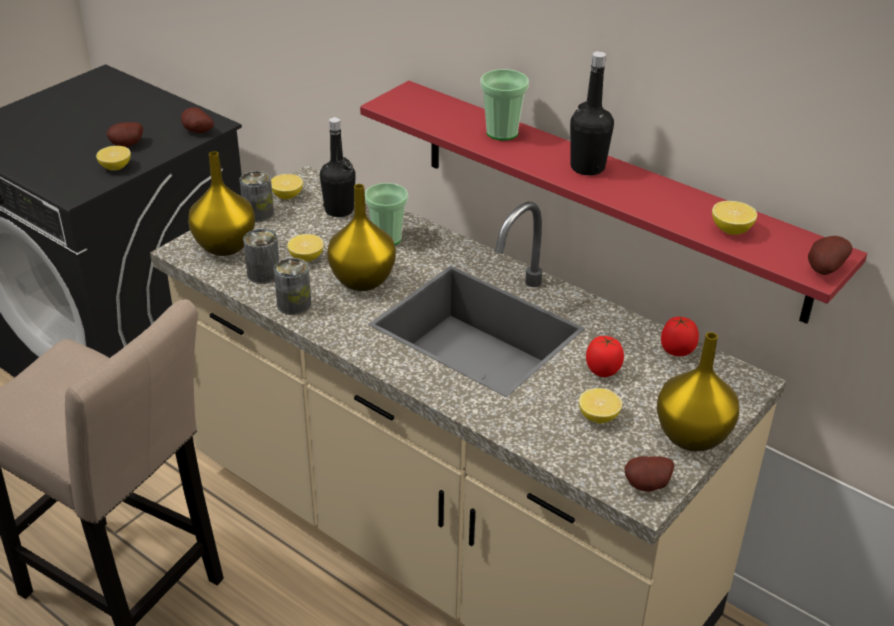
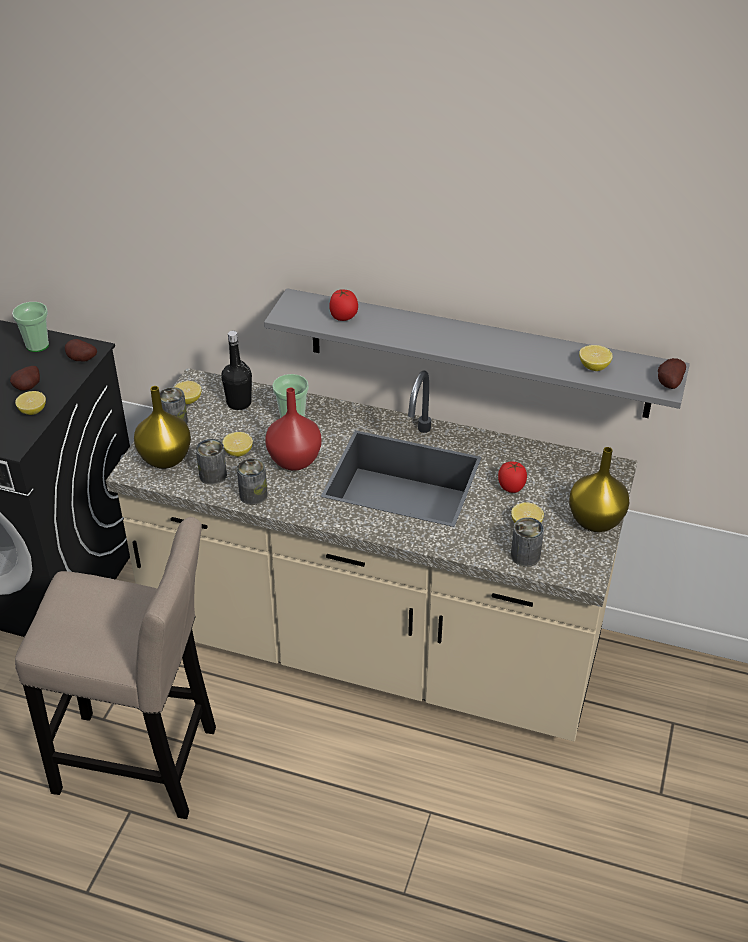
camera: 20 degrees left, 5 degrees up
(361, 280) = (293, 460): yellow vase -> red vase
(502, 132) = (388, 321): cup -> cup (37, 345)
(577, 453) = (525, 555): none -> can
(587, 167) = (468, 338): black bottle -> none
(607, 197) = (478, 353): red shelf -> grey shelf
(648, 487) = (585, 566): potato -> none
(677, 351) = (555, 458): tomato -> tomato (344, 317)

